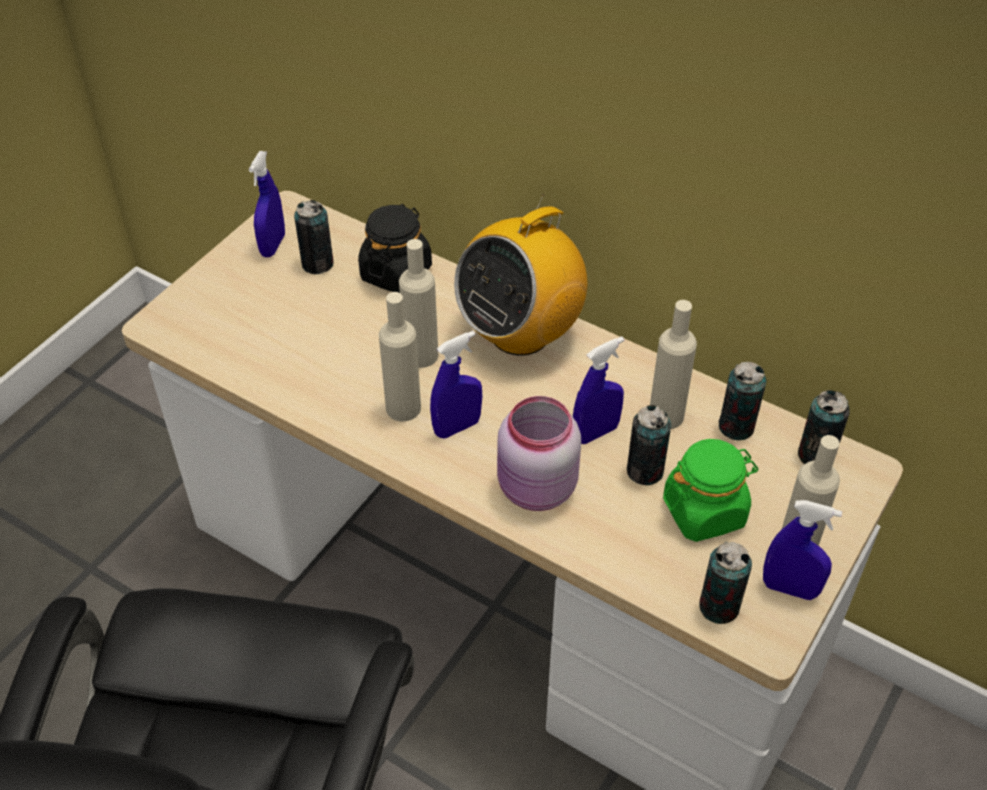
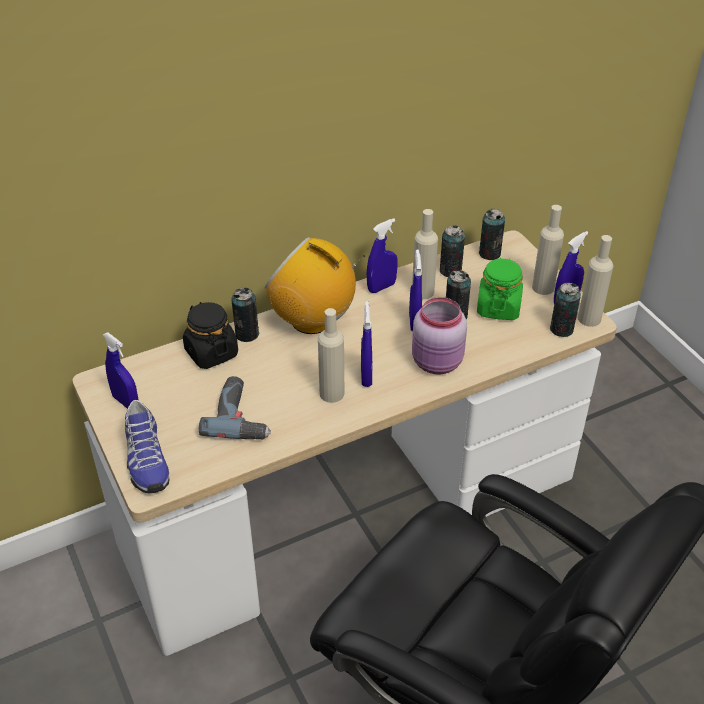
camera: 60 degrees left, 5 degrees down
(196, 303) = (145, 461): none -> shoe
(312, 345) = (241, 416): none -> power drill
(317, 264) = (166, 386): can -> can (247, 334)
(421, 355) = (294, 369): beige bottle -> beige bottle (589, 318)
(520, 332) = (312, 320): radio -> radio turned 135 degrees clockwise
(639, 370) = (381, 287): none -> blue spray bottle

